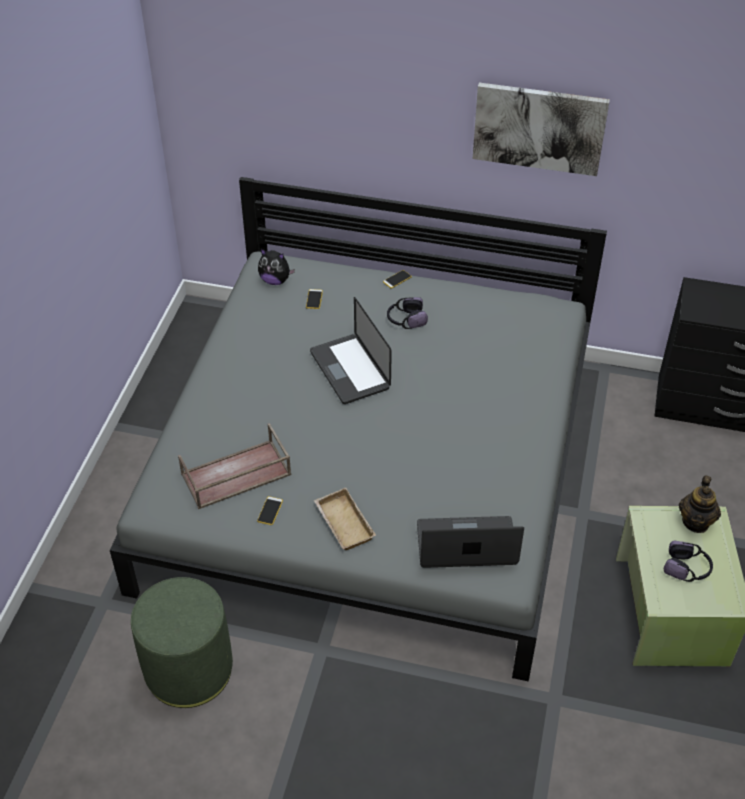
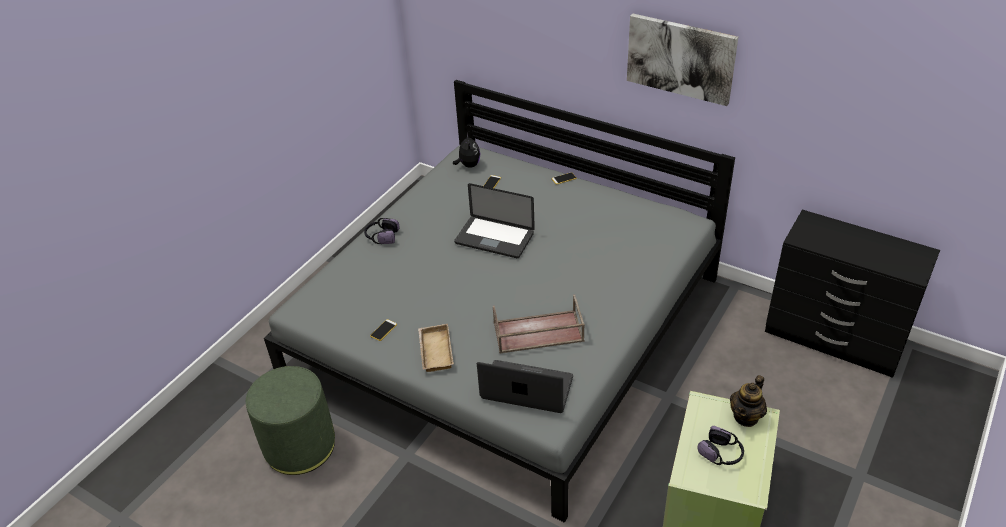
camera: 20 degrees right, 5 degrees down
(235, 475) = (370, 299): brown tray -> brown tray (537, 332)
(275, 280) = (468, 165): plush toy -> plush toy turned 135 degrees counterclockwise
(349, 370) = (494, 238): laptop -> laptop turned 60 degrees counterclockwise
(406, 320) = (557, 209): headphones -> headphones (381, 236)

